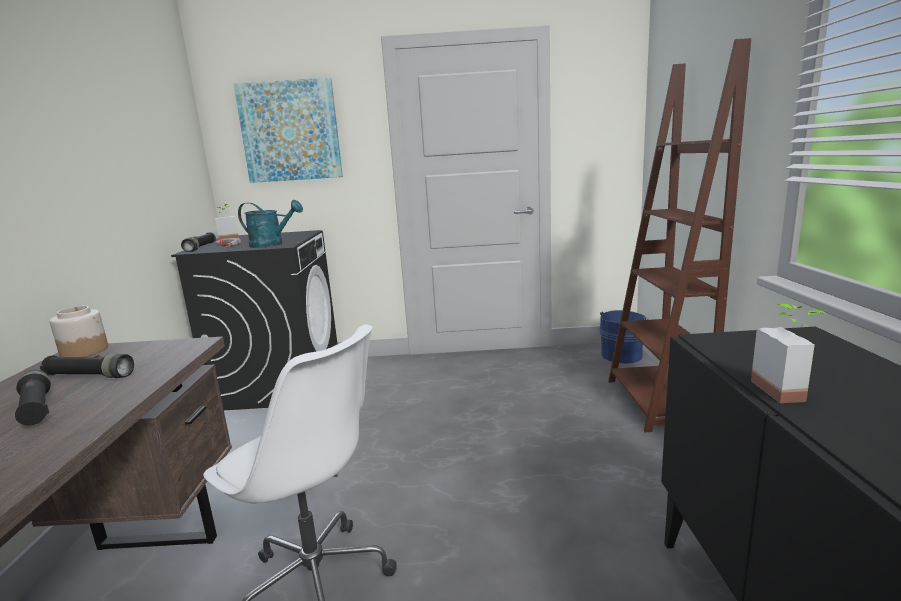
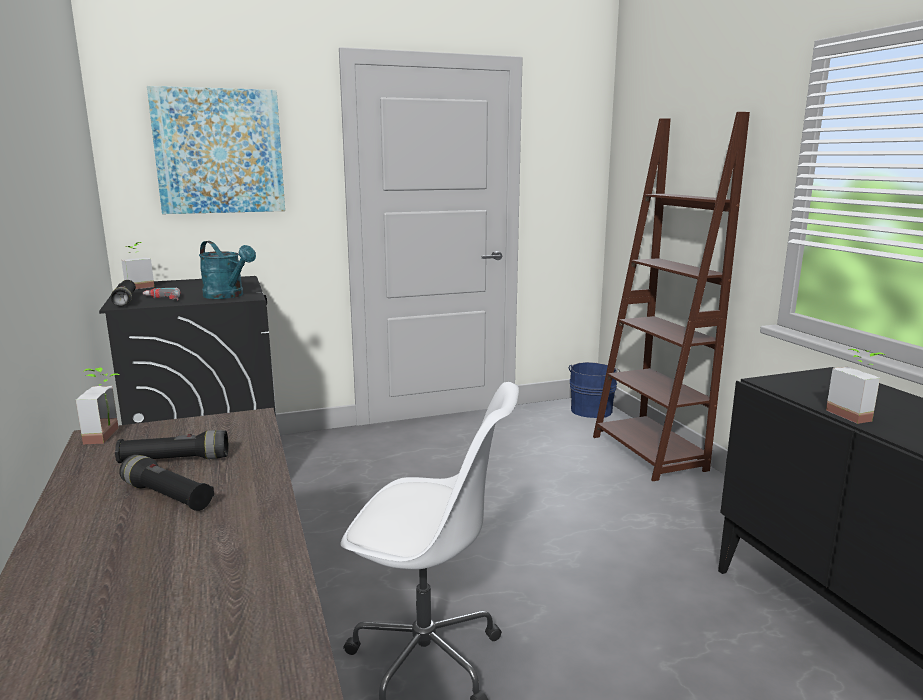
camera: 20 degrees left, 0 degrees up
(84, 351) = (110, 435): jar -> potted plant
(272, 244) = (228, 296): turquoise watering can -> turquoise watering can turned 45 degrees clockwise

